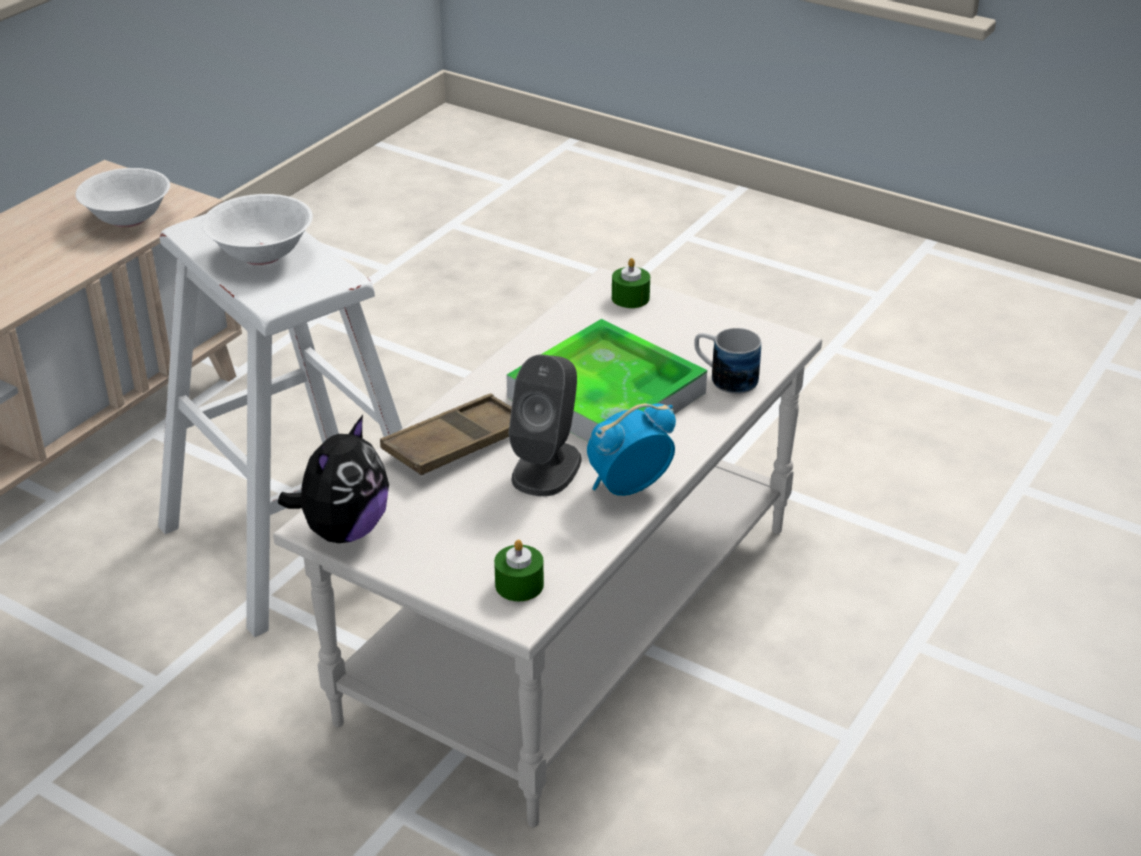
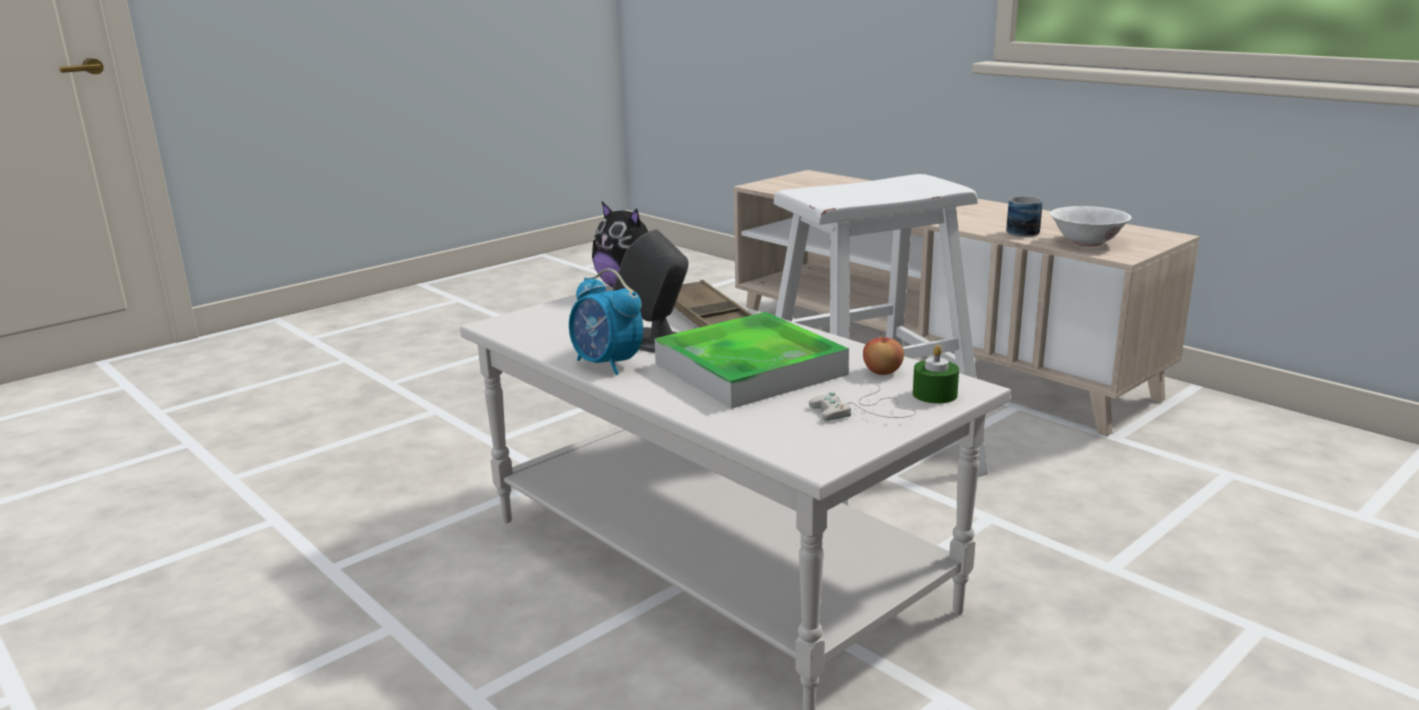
camera: 105 degrees right, 15 degrees down
(261, 255) = (873, 189): white bowl -> none
(519, 585) = (524, 326): green candle -> none
(587, 324) = (882, 371): none -> apple
(627, 487) = (607, 365): alarm clock -> alarm clock turned 150 degrees clockwise
(677, 327) = (865, 410): none -> white game controller
(724, 378) = (754, 420): mug -> mug (1026, 231)

